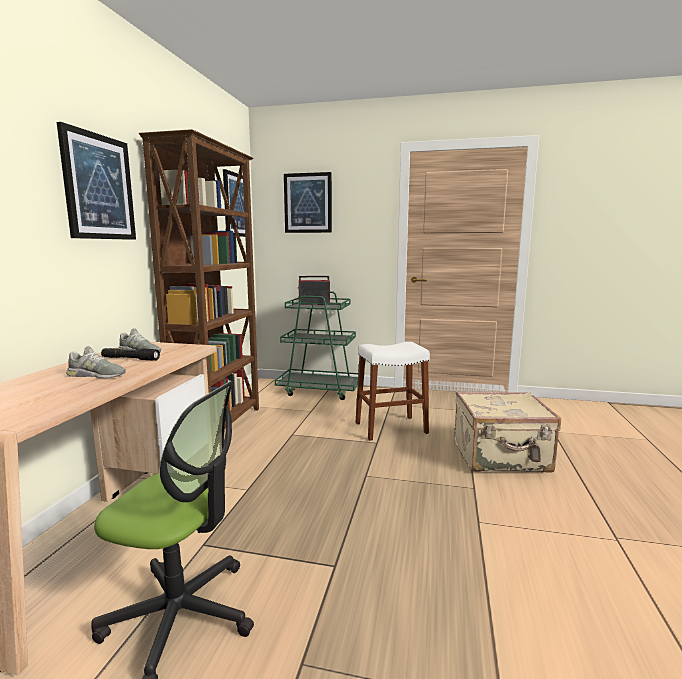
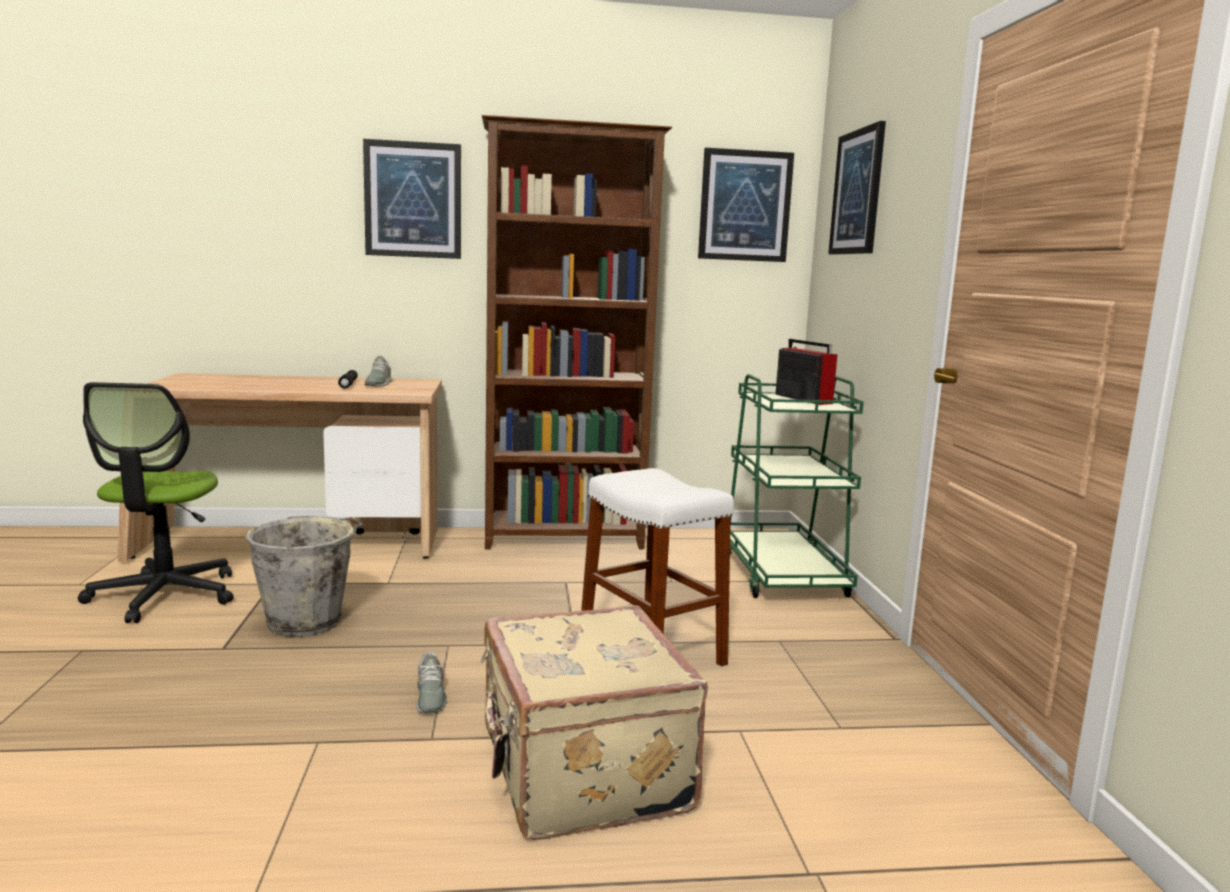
camera: 70 degrees right, 0 degrees up
(96, 375) = (283, 384): grey shoe -> grey shoe (430, 696)
(302, 525) = (307, 621): none -> grey bucket

